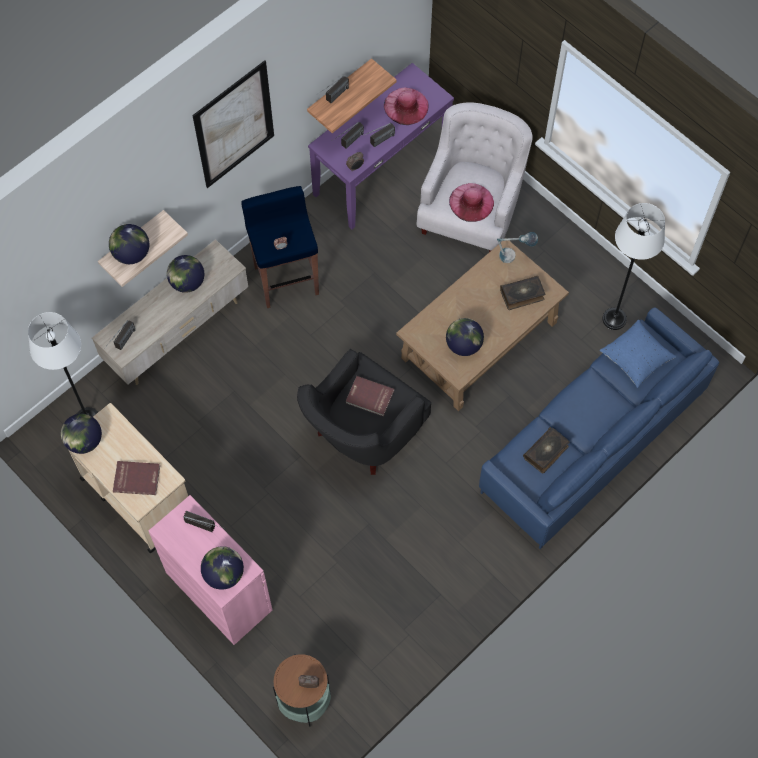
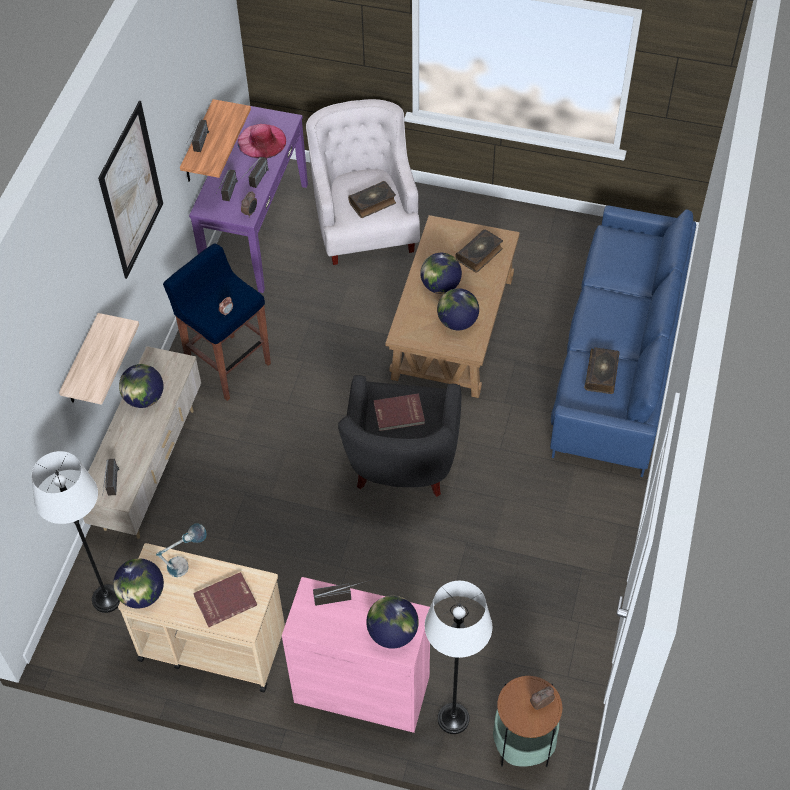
camera: 30 degrees left, 10 degrees down
(131, 254) = (92, 367): globe -> globe (440, 286)
(471, 202) = (372, 203): pink hat -> book
(514, 257) = (448, 226): table lamp -> table lamp (187, 564)
(614, 319) = (561, 251): white floor lamp -> white floor lamp (453, 719)
(636, 358) = (620, 257): blue pillow -> none

